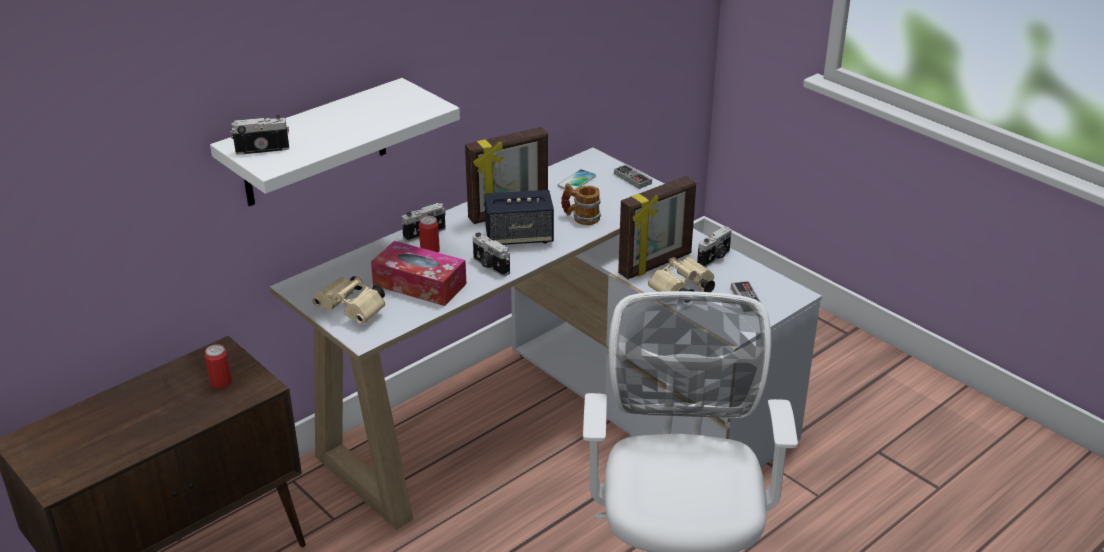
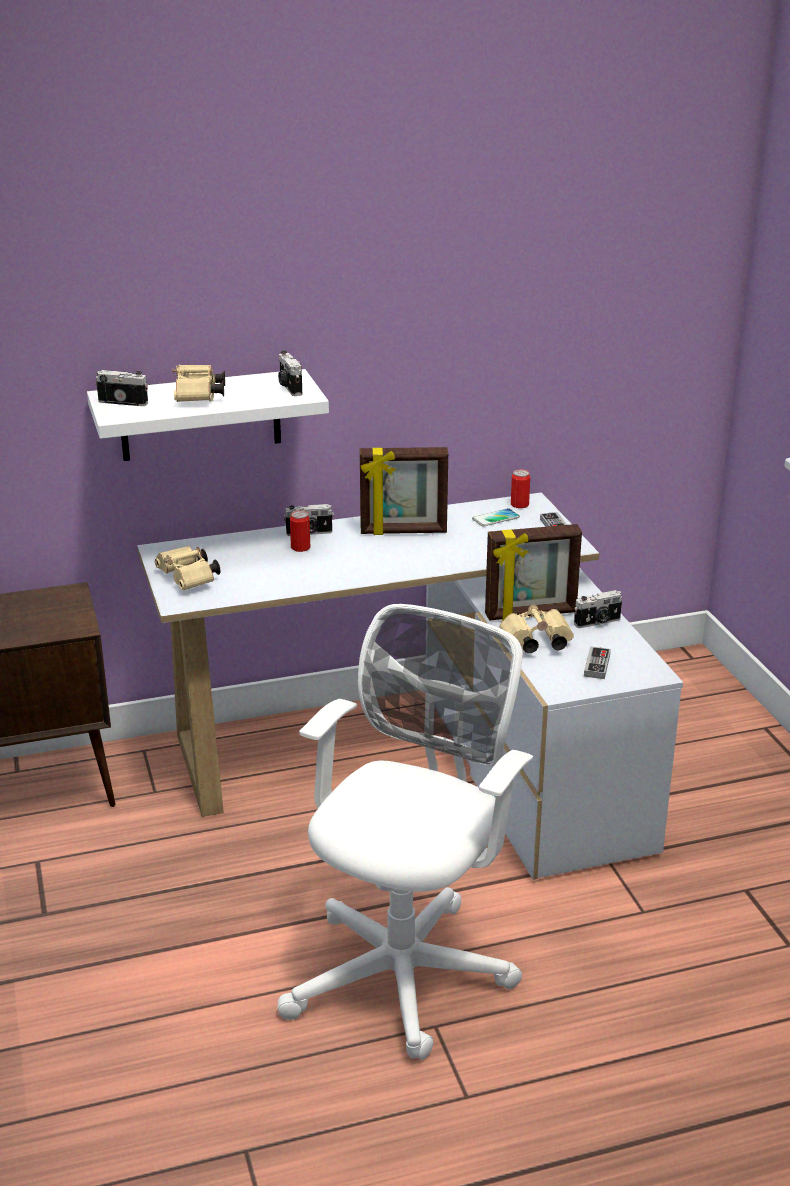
camera: 25 degrees right, 5 degrees down
(221, 382) = (49, 616): can -> can (519, 504)
(332, 128) = (198, 397): none -> beige binoculars
(419, 284) = (266, 572): tissue box -> none
(490, 266) = (343, 572): camera -> camera (289, 387)
(519, 237) = (393, 554): speaker -> none
(581, 218) = (469, 550): mug -> none

